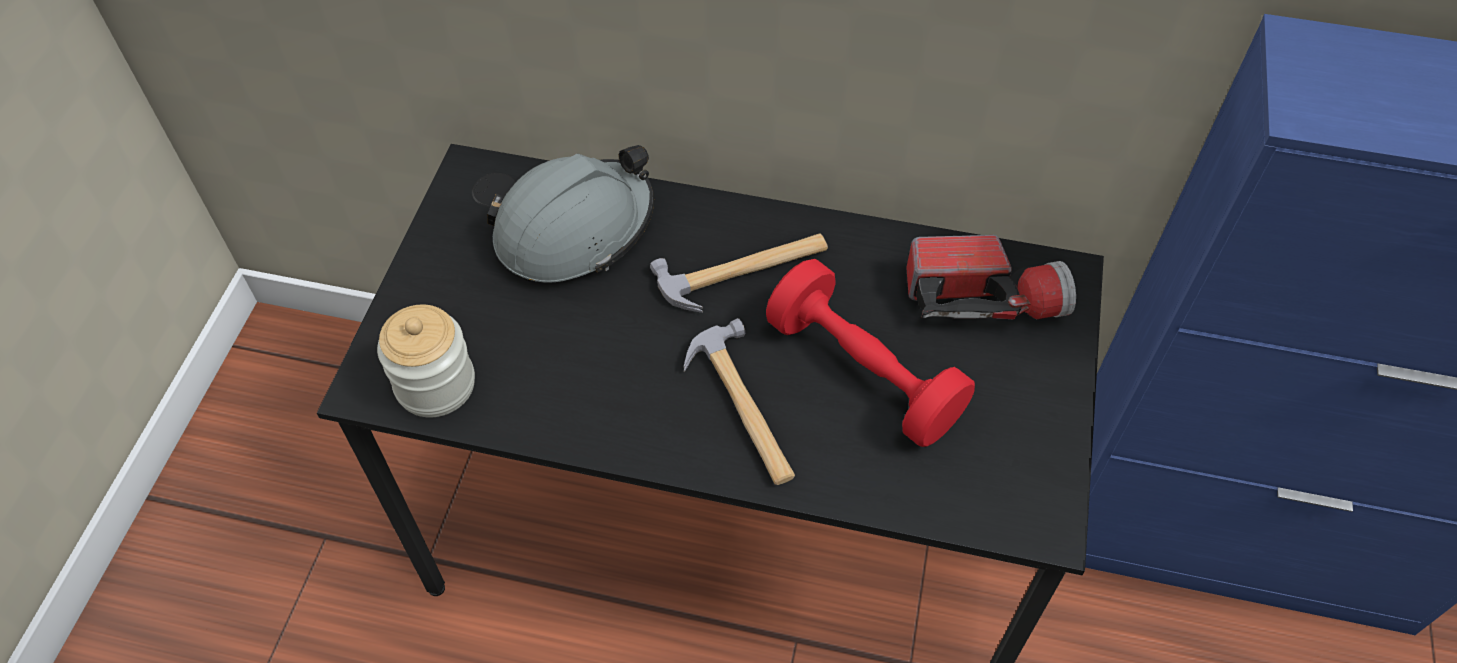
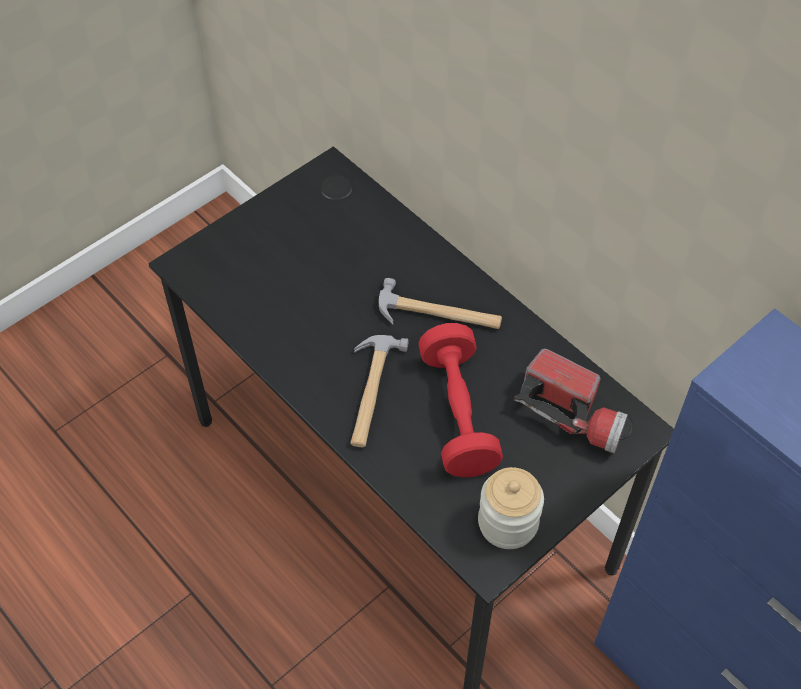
camera: 35 degrees right, 0 degrees up
(435, 385) = (217, 282): jar -> jar (508, 523)
(575, 229) = (361, 235): grey hard hat -> none

